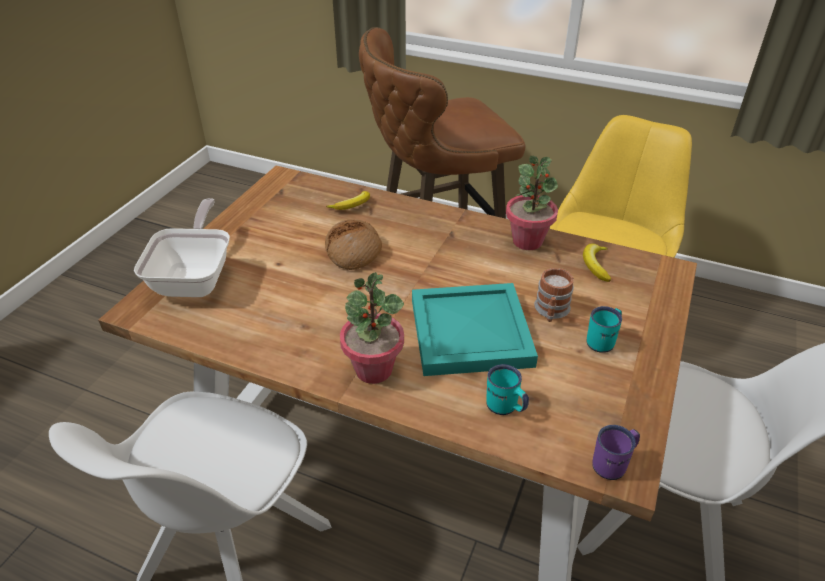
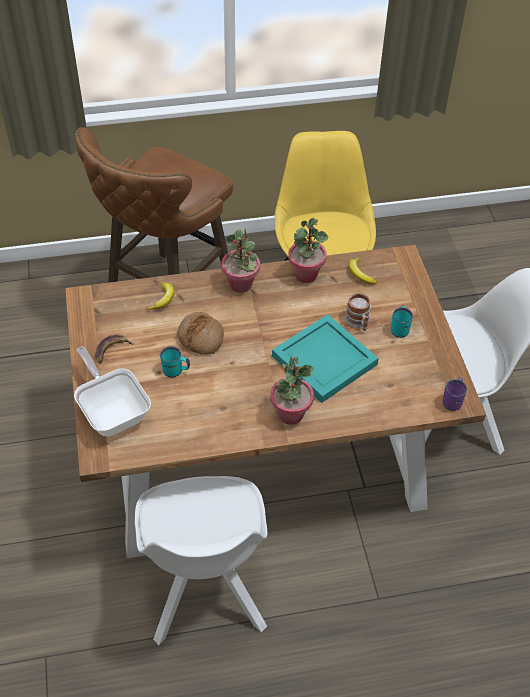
camera: 35 degrees left, 10 degrees up
(257, 226) = (111, 350): none -> banana
(445, 223) = (241, 284): none -> potted plant
(505, 407) = (380, 398): turquoise mug -> turquoise mug (176, 371)

